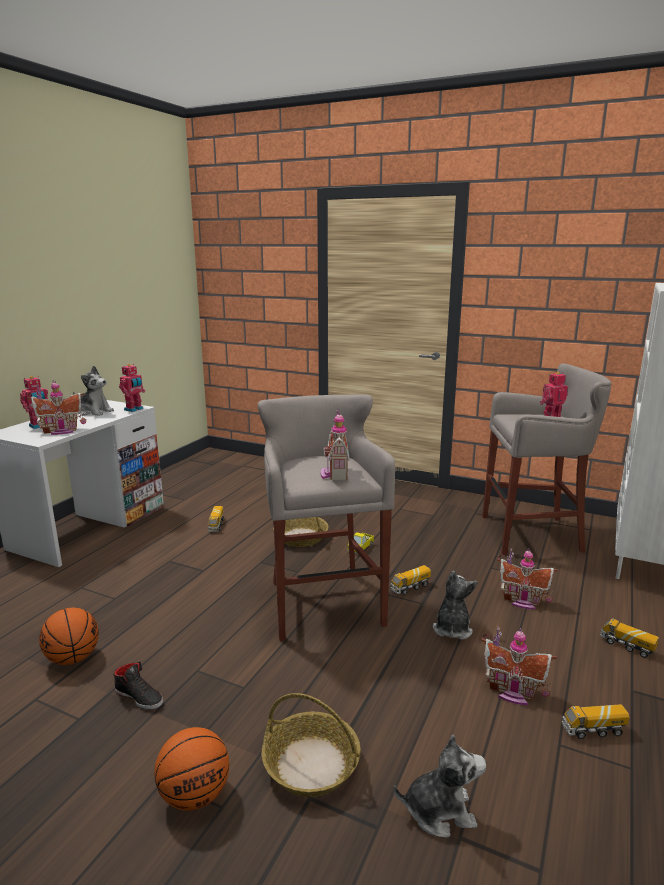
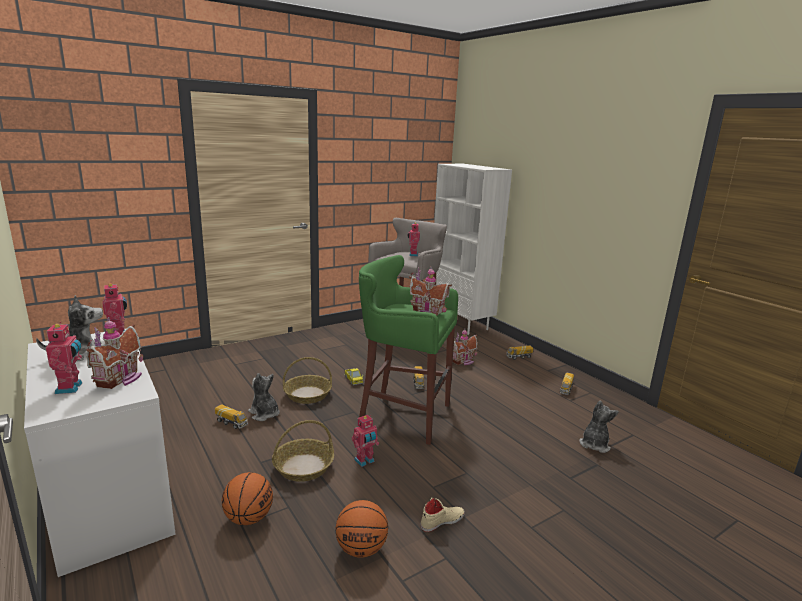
camera: 60 degrees left, 0 degrees up
(139, 696) = (442, 521): black shoe -> beige shoe
(195, 795) = (550, 518): basketball -> basketball (249, 518)
(212, 610) = (365, 461): none -> toy robot
(312, 764) = (547, 469): basket -> basket (303, 466)
(323, 601) = (402, 415): grey stool -> green stool
(452, 628) = (469, 388): plush toy -> plush toy (264, 414)
(512, 692) = (530, 395): toy house -> none

